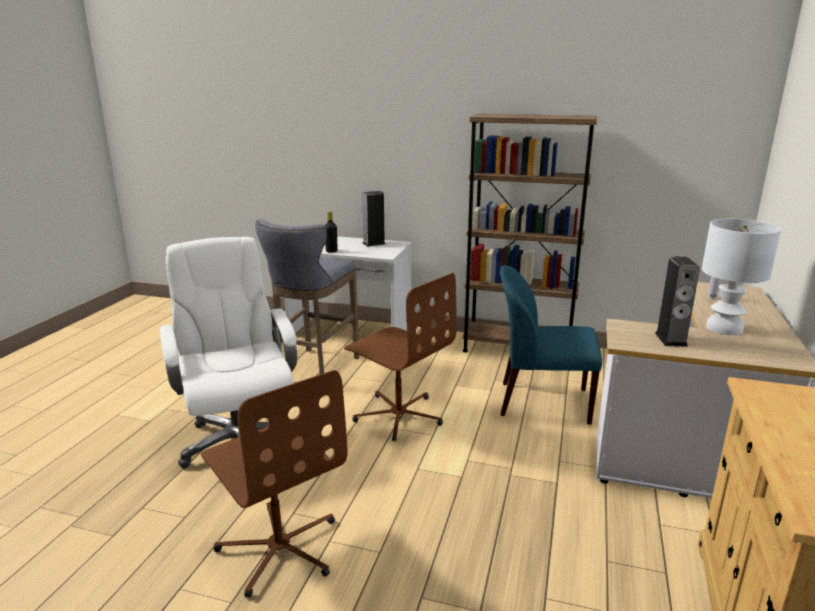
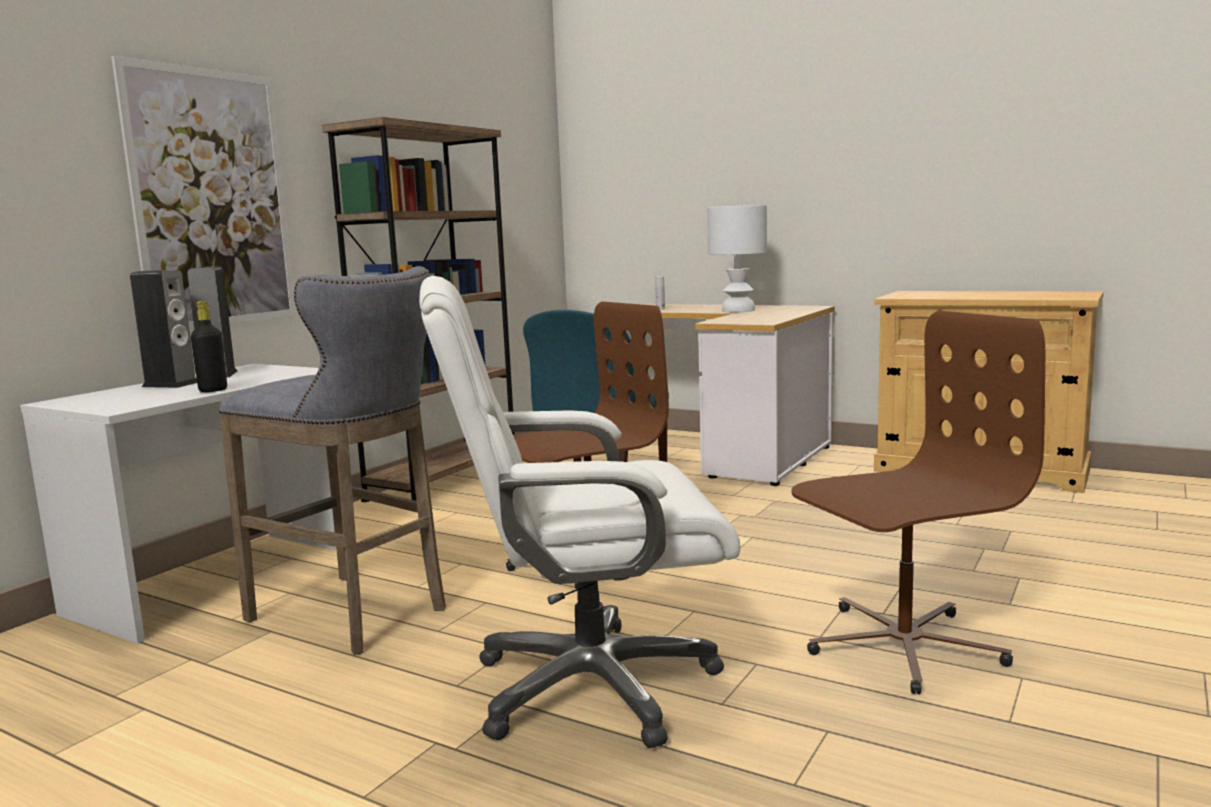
camera: 75 degrees left, 10 degrees down
(402, 156) = (212, 199): none -> picture
(670, 339) = (759, 317): speaker -> speaker (170, 384)

